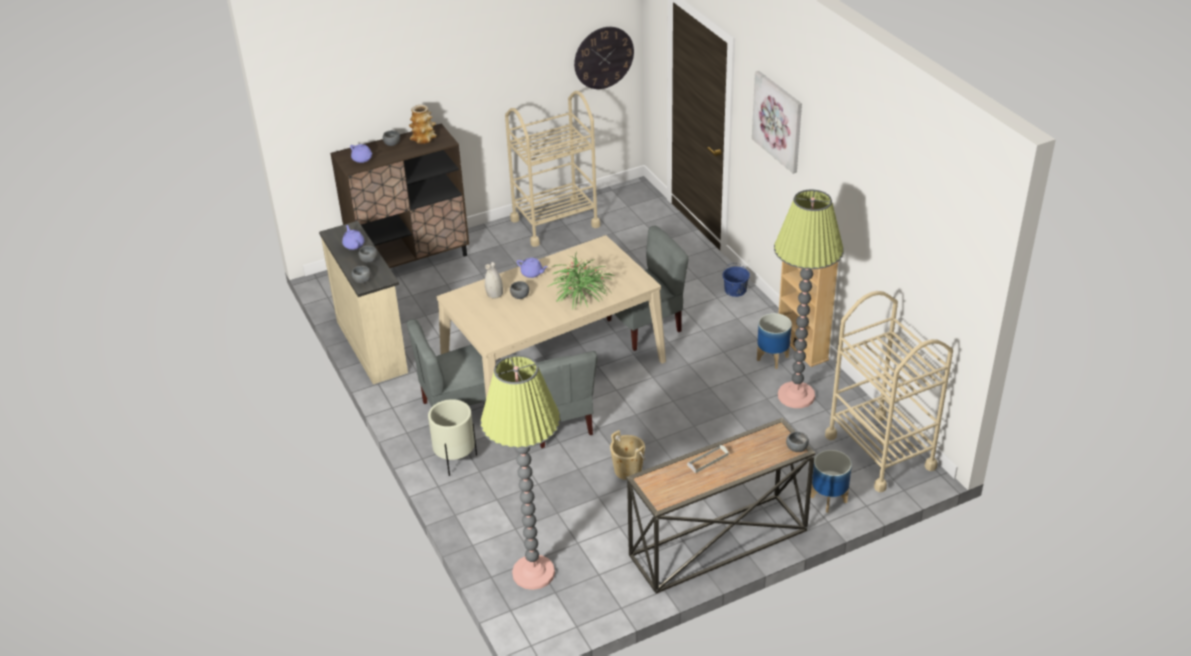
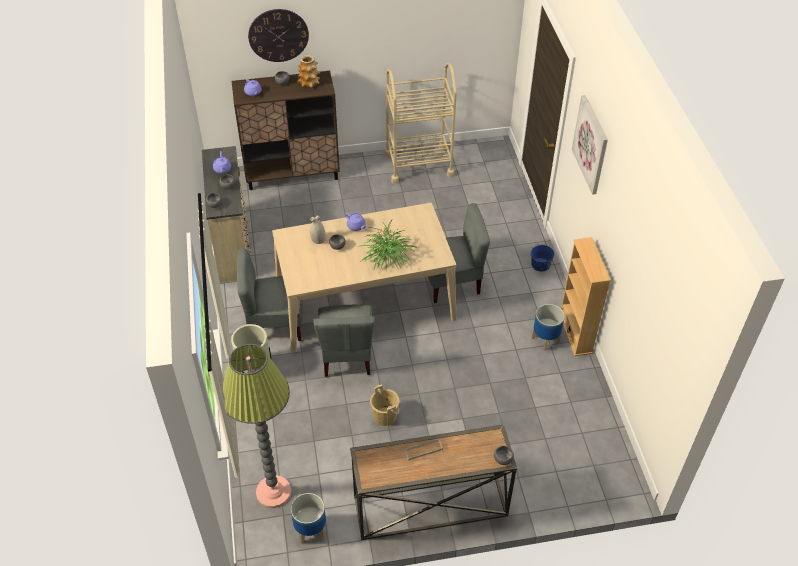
camera: 15 degrees right, 10 degrees up
(603, 57) = (482, 36): wall clock -> wall clock (278, 35)
(796, 396) = (551, 381): floor lamp -> none
(828, 499) = (537, 491): planter -> planter (310, 530)
(880, 451) = (600, 456): beige cart -> none

